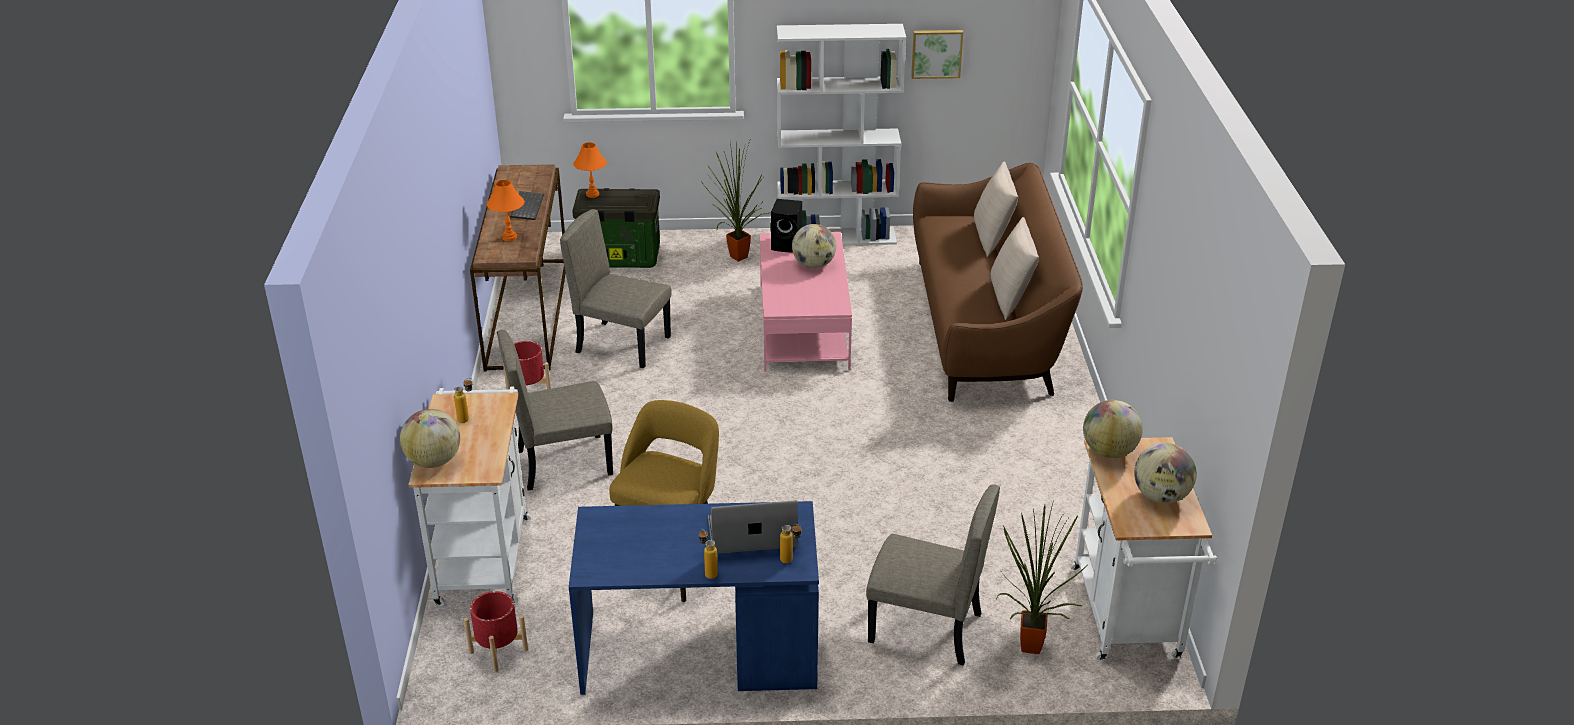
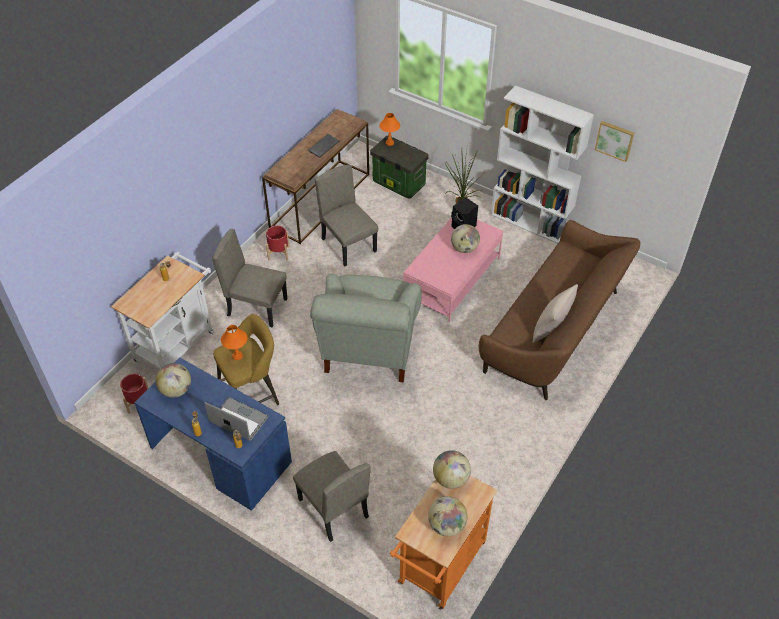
camera: 35 degrees right, 15 degrees up
(434, 461) = (132, 298): globe -> globe (176, 390)
(509, 237) = (296, 164): orange table lamp -> orange table lamp (237, 356)
(778, 440) = (369, 349): none -> grey armchair
(992, 238) = (586, 278): beige pillow -> none
(1026, 646) = (371, 550): potted plant -> none
(1127, 620) = (439, 568): white cart -> orange cart

